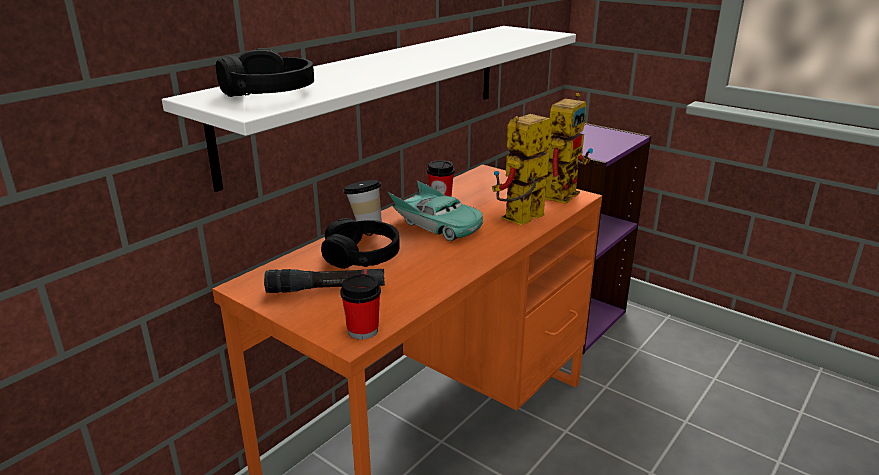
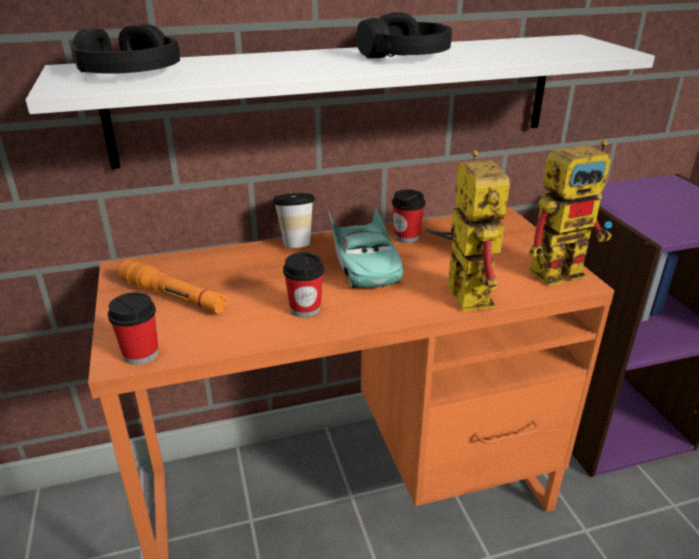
camera: 35 degrees right, 5 degrees up
(326, 289) = (174, 297): black flashlight -> orange flashlight
(362, 255) = (250, 273): black headphones -> black headphones (404, 55)
(438, 263) = (305, 309): none -> cup
(520, 221) = (460, 290): toy robot -> toy robot turned 90 degrees clockwise

